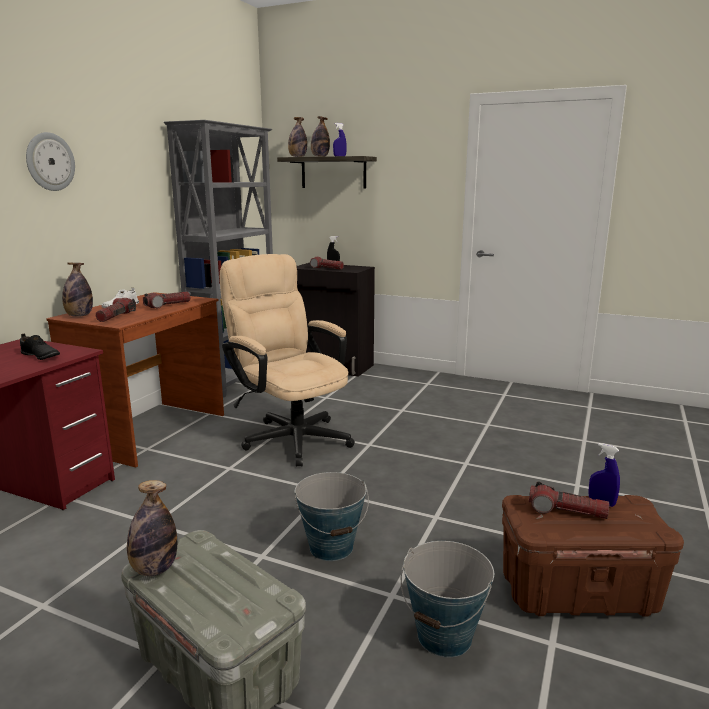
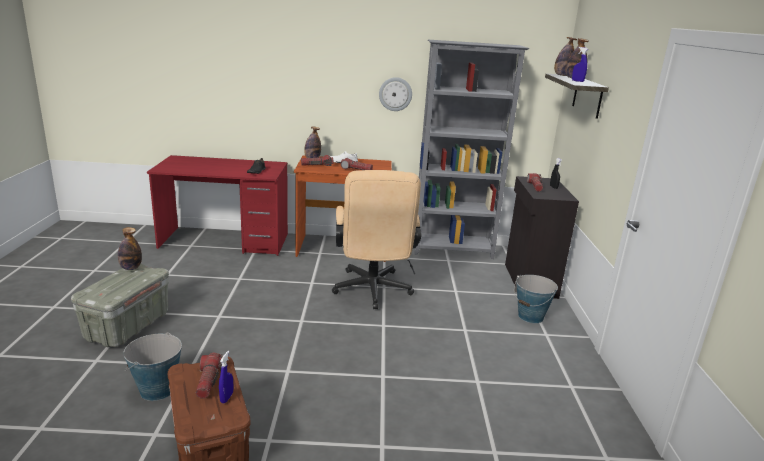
camera: 65 degrees right, 5 degrees up
(50, 162) = (324, 65): wall clock -> wall clock (395, 94)
(291, 436) = (372, 292): beige office chair -> beige office chair turned 150 degrees clockwise
(331, 547) = (235, 336): bucket -> bucket (530, 316)

